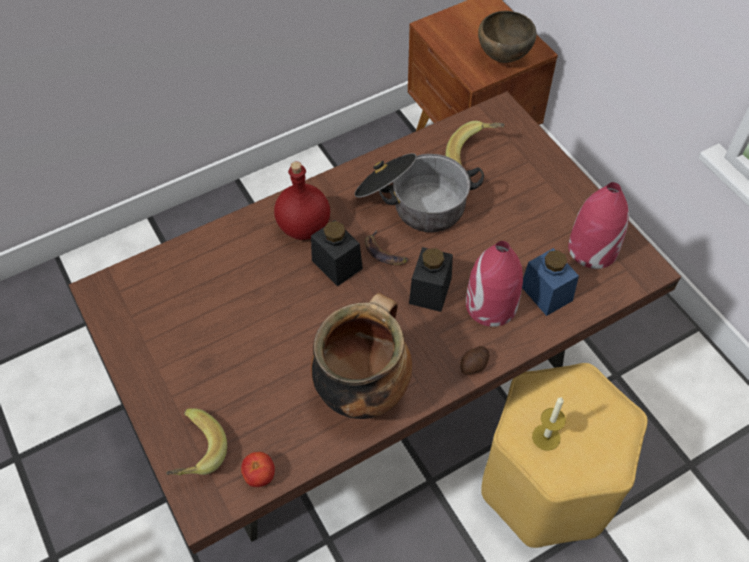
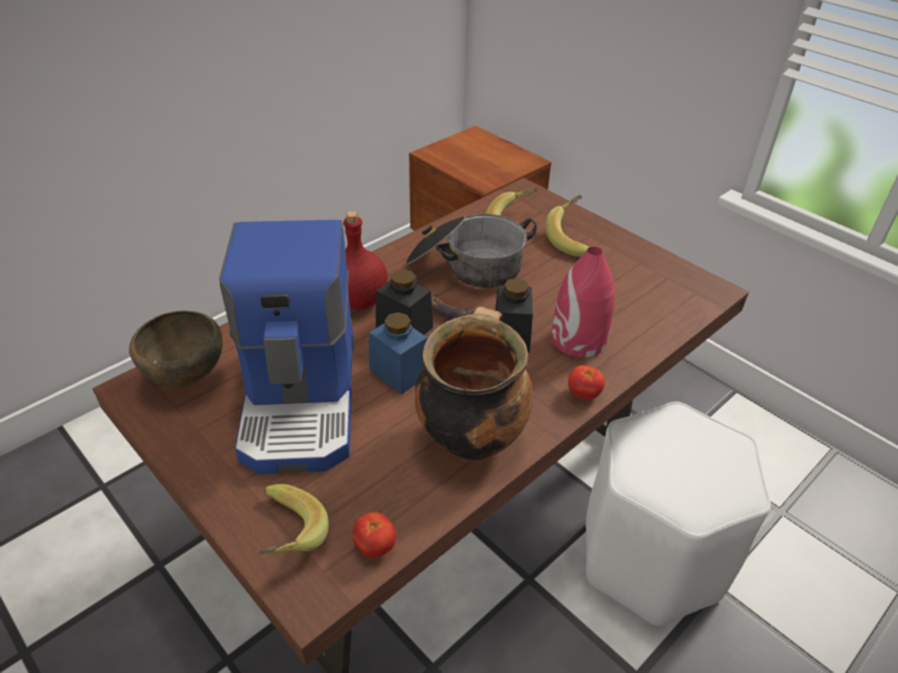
camera: 15 degrees left, 15 degrees down
(233, 327) = (303, 400): none -> coffee machine
(474, 365) = (584, 394): potato -> tomato
(502, 58) = (503, 168): brown bowl -> brown bowl (186, 378)
(529, 182) = (573, 239): none -> banana
(546, 293) = (629, 322): blue jar -> blue jar (399, 372)
(546, 437) = (664, 475): candle -> none
(546, 486) = (650, 559): yellow stool -> white stool
(592, 248) = (656, 281): red vase -> none

